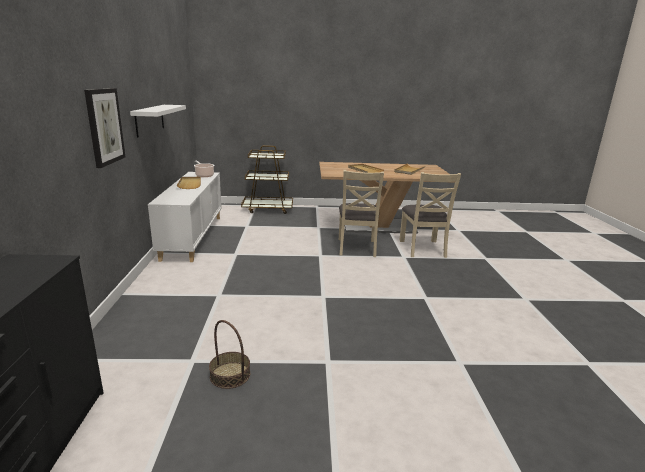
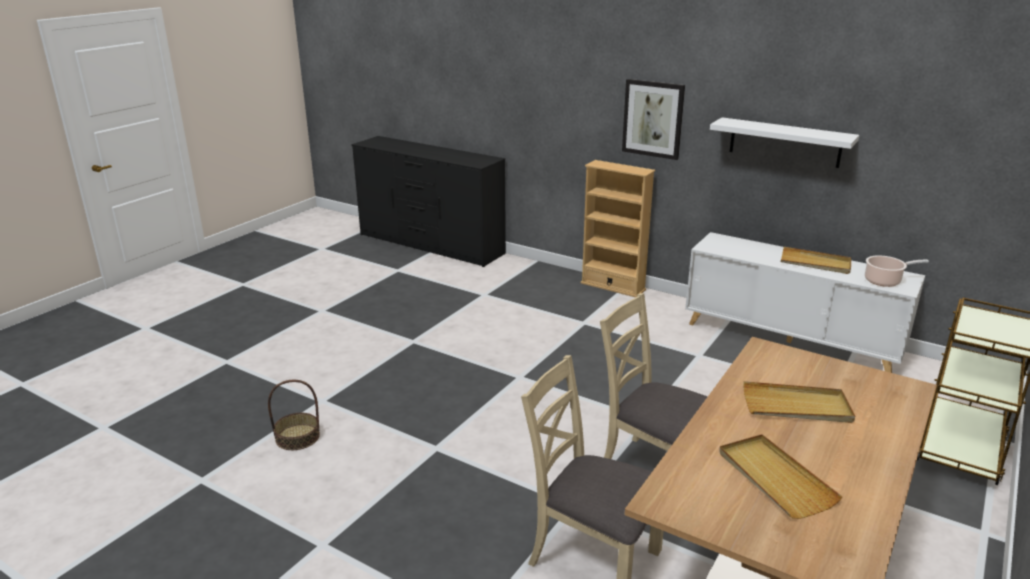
camera: 125 degrees right, 5 degrees up
(133, 299) = (613, 286): none -> beige bookcase
(230, 375) = (449, 303): basket -> basket (297, 437)

